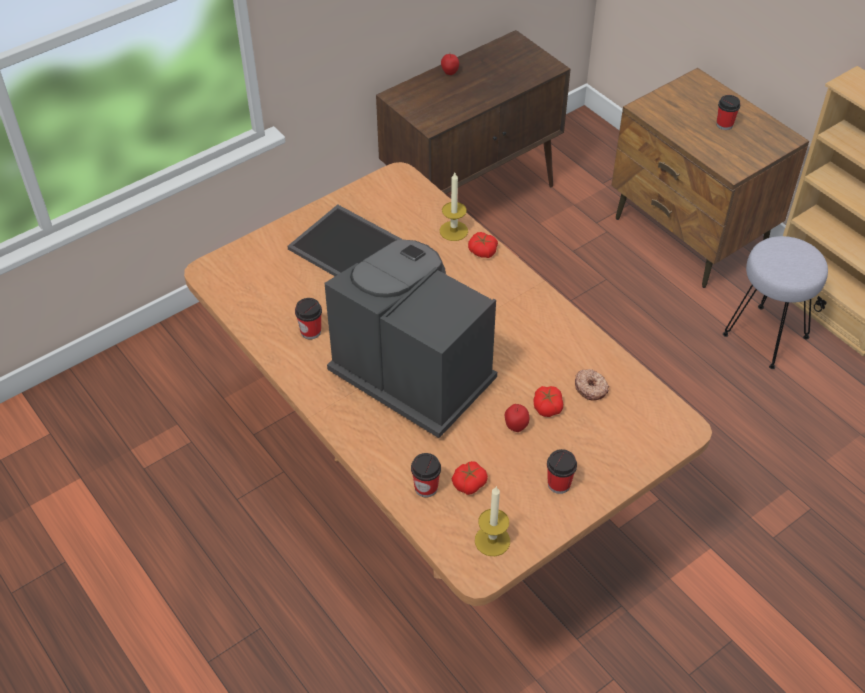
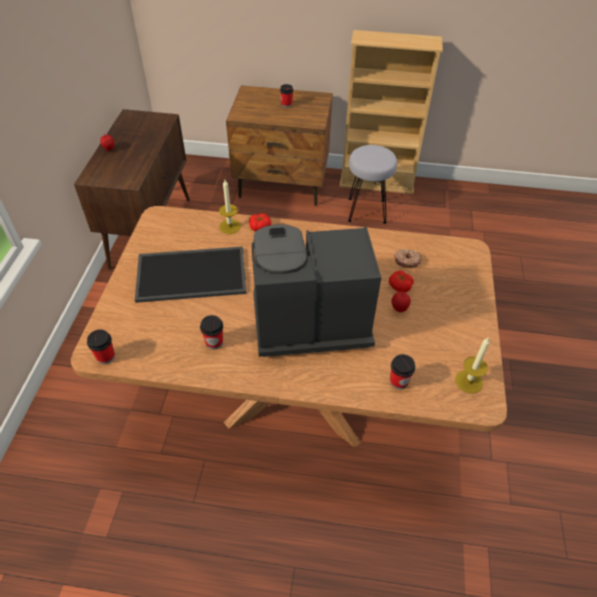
camera: 45 degrees left, 0 degrees up
(469, 483) = (416, 359): tomato -> none
(559, 484) = (458, 322): cup -> cup (106, 357)

